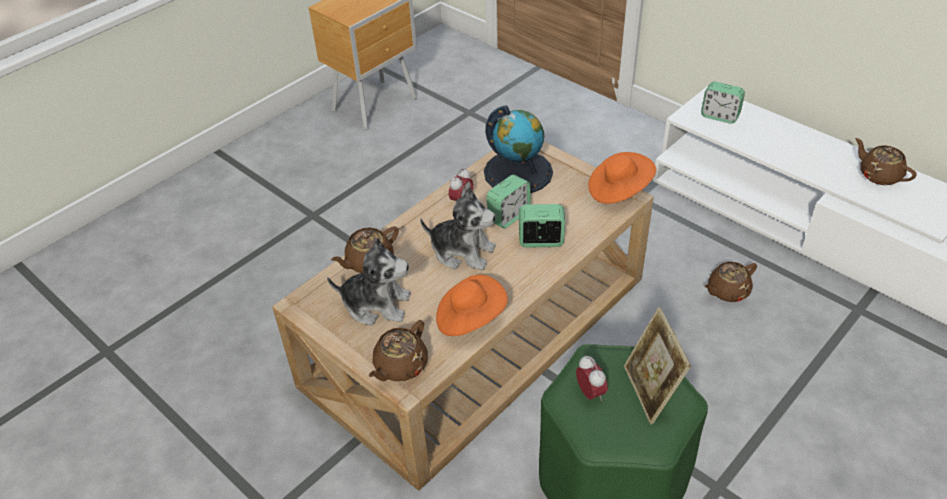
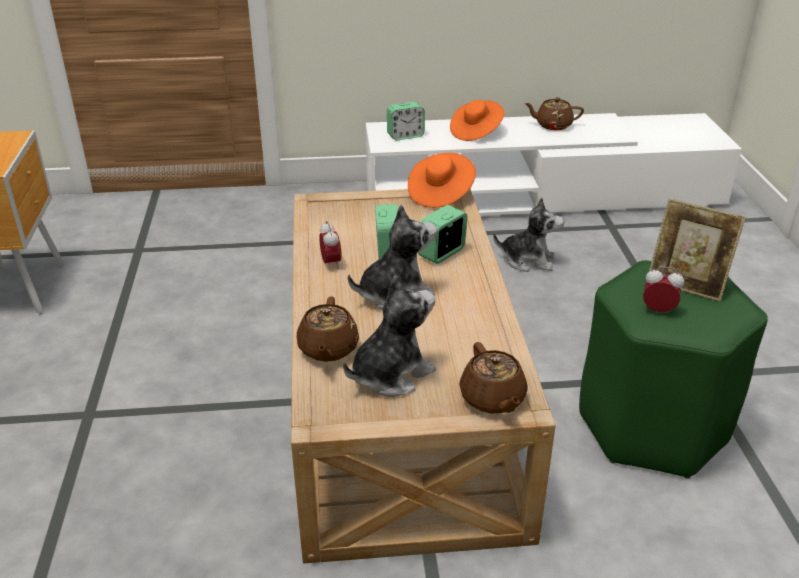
camera: 50 degrees left, 10 degrees down
(470, 318) = (482, 332): orange hat -> orange hat (476, 132)
(518, 172) = (344, 220): globe -> none
(727, 291) = (528, 260): brown teapot -> plush toy

